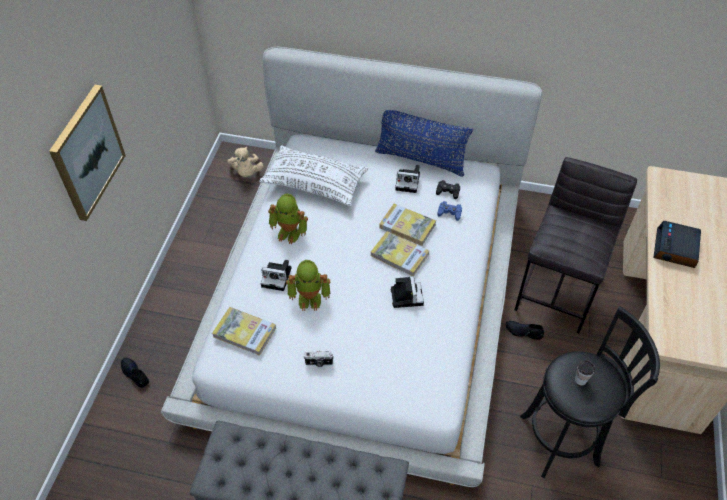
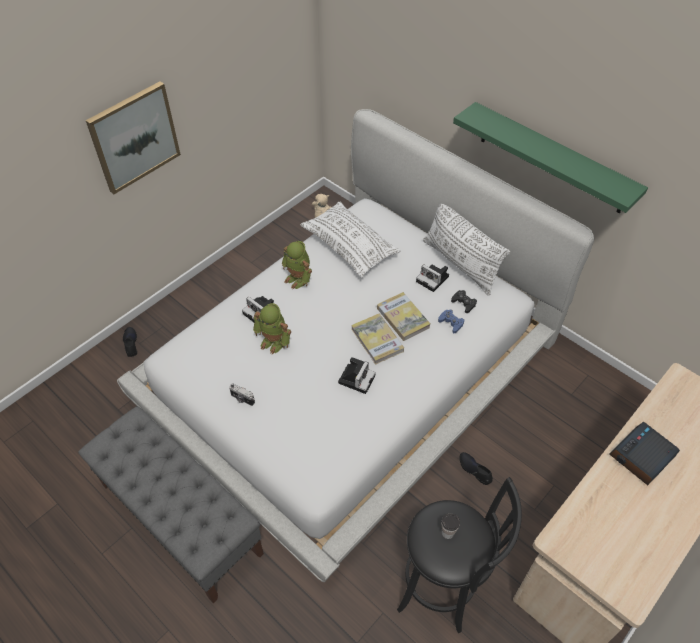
camera: 30 degrees right, 0 degrees up
(244, 332) = (203, 345): book -> none
(421, 159) = (460, 264): blue pillow -> white pillow
(481, 33) = (552, 158): none -> green shelf
(558, 291) = (536, 449): grey stool -> none

